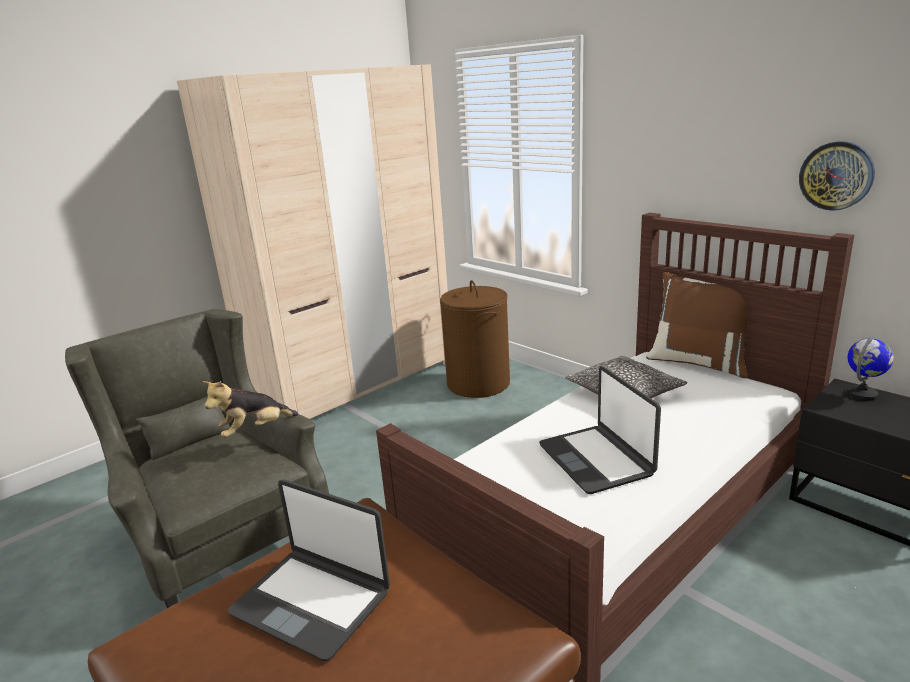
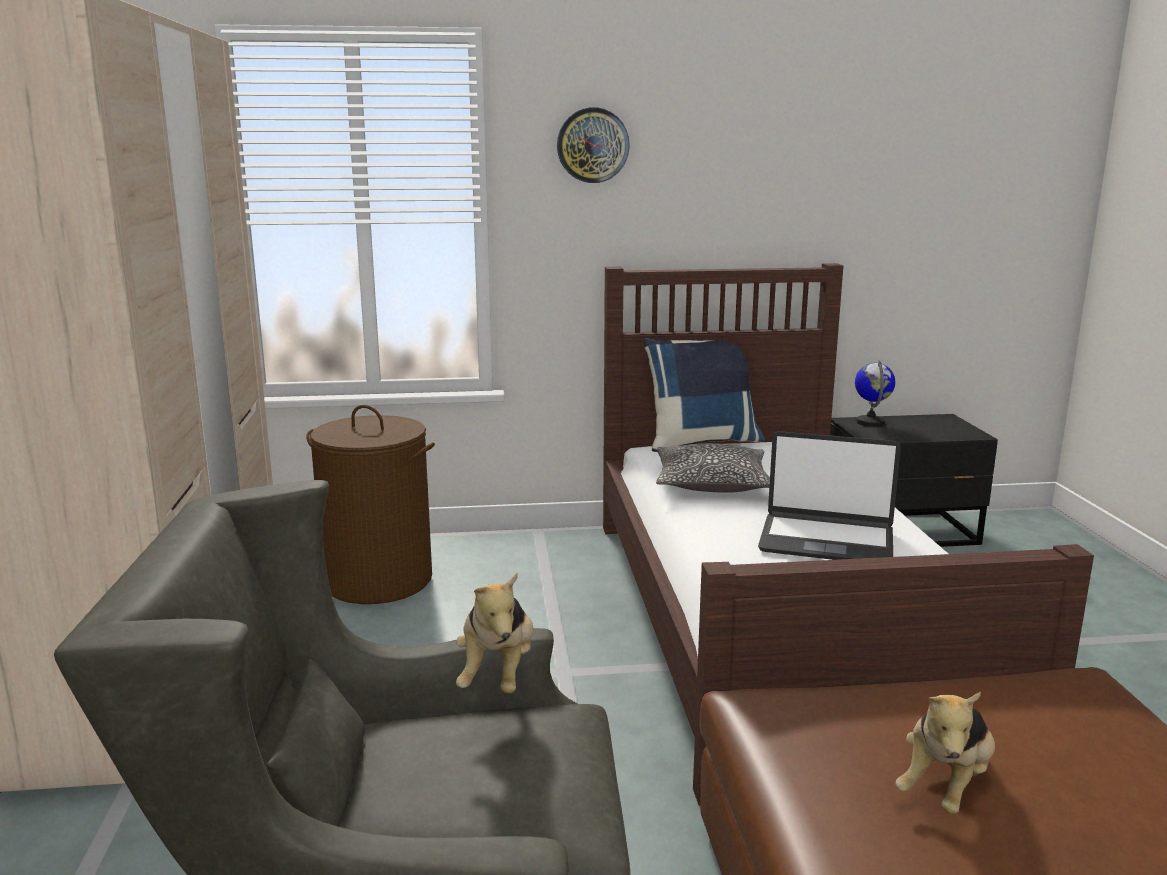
camera: 55 degrees left, 5 degrees down
(312, 602) = (945, 786): laptop -> plush toy
(699, 363) = (701, 441): brown pillow -> blue pillow
(836, 176) = (813, 205): wall clock -> wall clock (592, 145)

